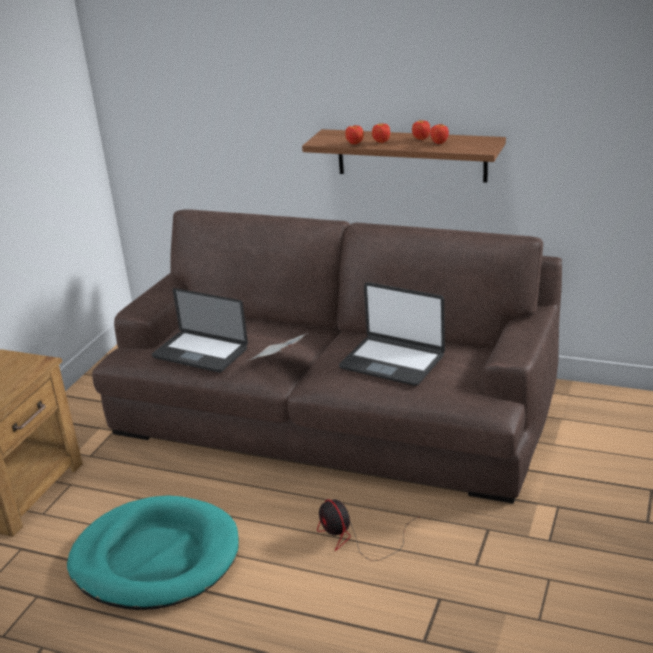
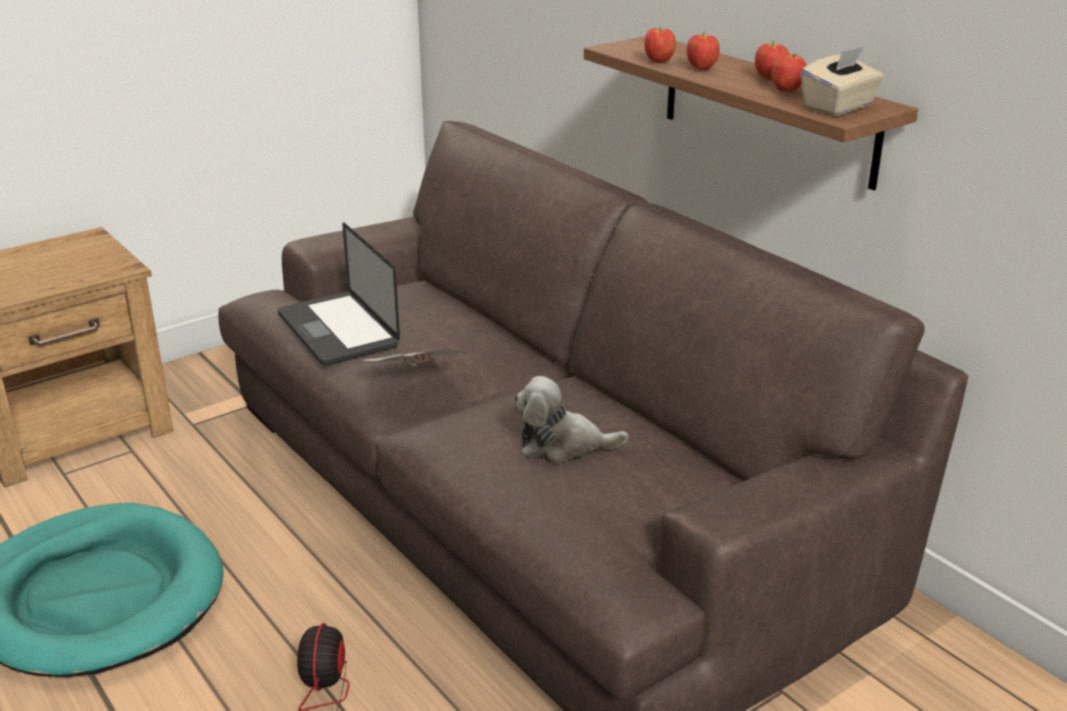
camera: 30 degrees right, 0 degrees up
(392, 361) = (562, 446): laptop -> plush toy
(474, 145) = (839, 107): none -> beige tissue box

